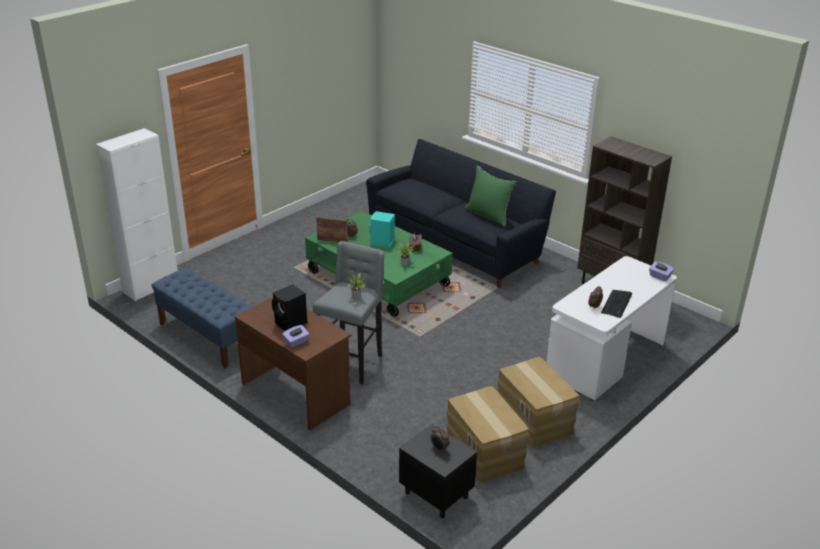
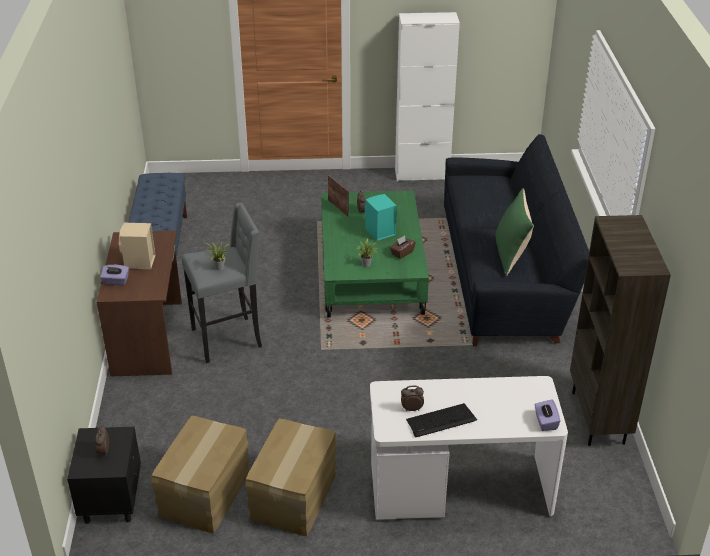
camera: 45 degrees right, 5 degrees up
(151, 286) = (186, 181): white cabinet -> white cabinet (422, 174)
(291, 323) = (139, 263): black speaker -> beige speaker

